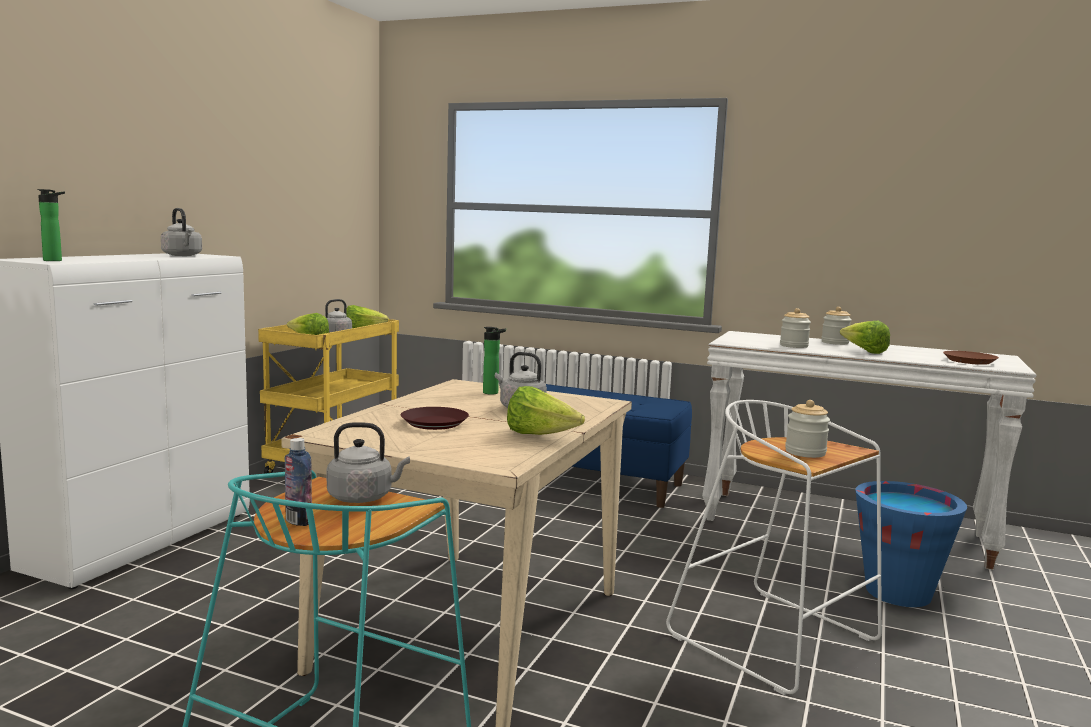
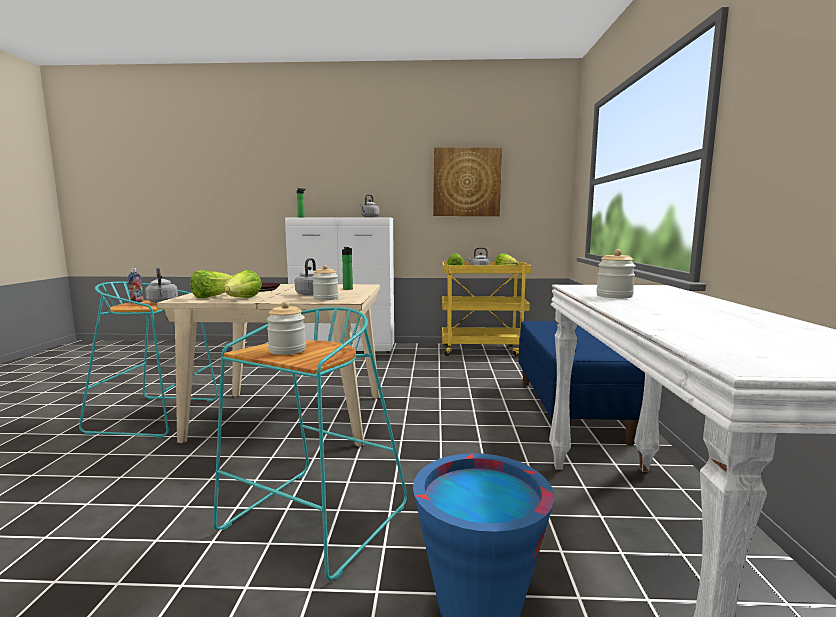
camera: 70 degrees right, 0 degrees up
(275, 188) = (466, 182): none -> picture
(777, 639) = (314, 521): white stool -> turquoise stool
(835, 342) = (704, 304): jar -> jar (326, 298)
(864, 351) = (659, 311): lettuce -> lettuce (213, 297)
(969, 361) = (747, 345): brown plate -> none

